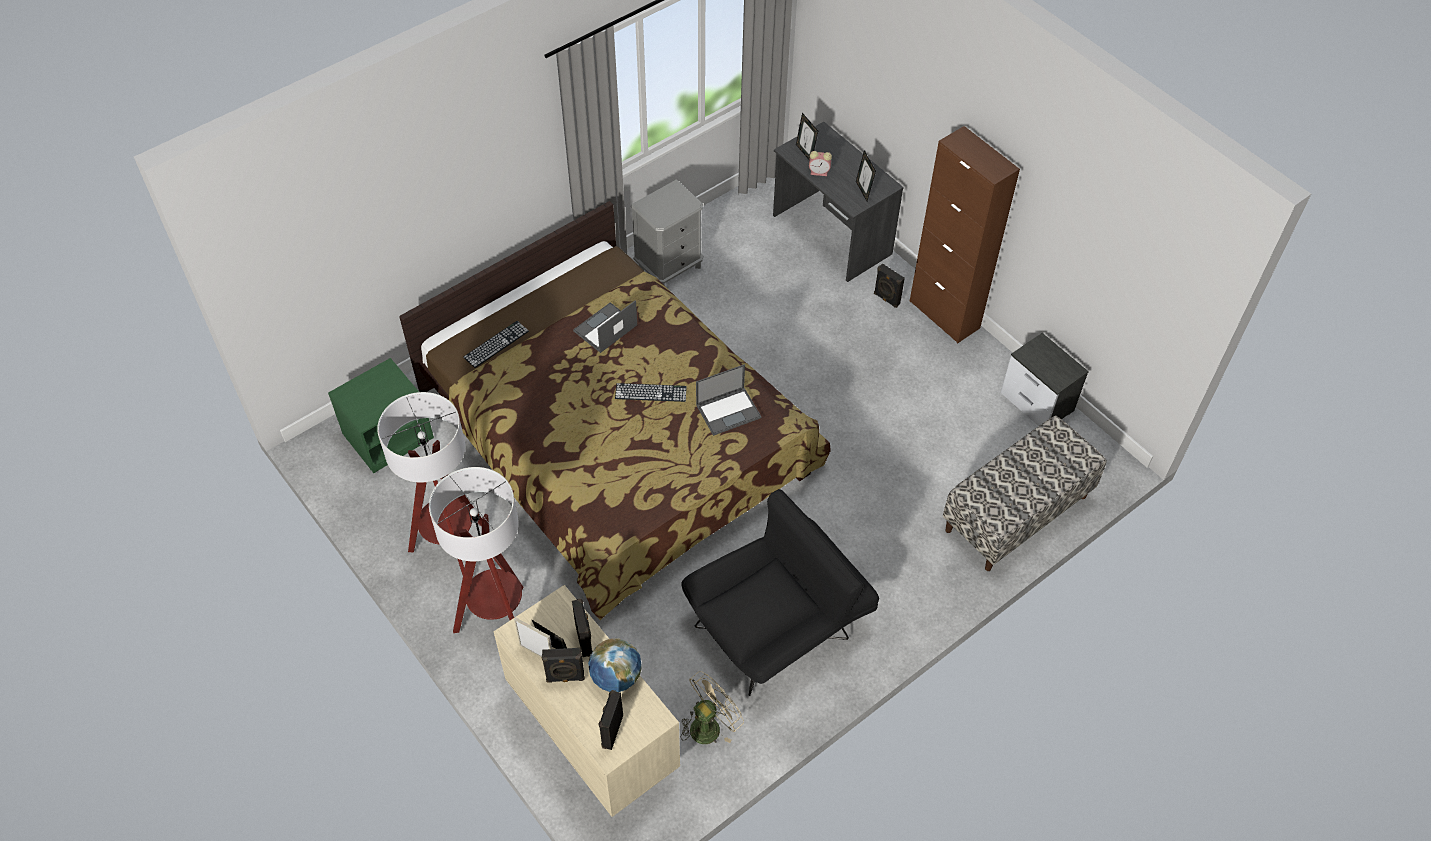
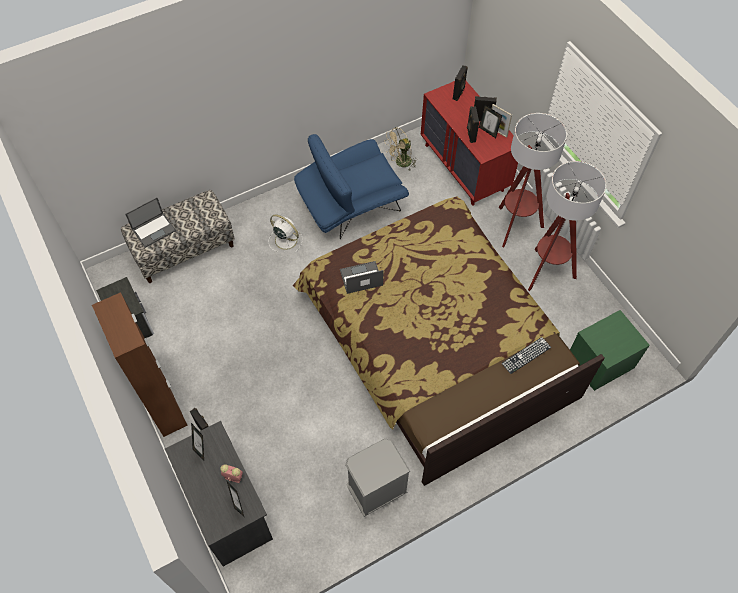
camera: 170 degrees left, 5 degrees up
(592, 731) = (464, 168): beige dresser -> red dresser
(605, 329) = (442, 356): laptop -> laptop (154, 229)
(616, 677) = (454, 116): globe -> none
(651, 392) = (413, 299): keyboard -> none
(779, 624) = (350, 206): black armchair -> blue armchair
(869, 551) = (285, 239): none -> white fan

